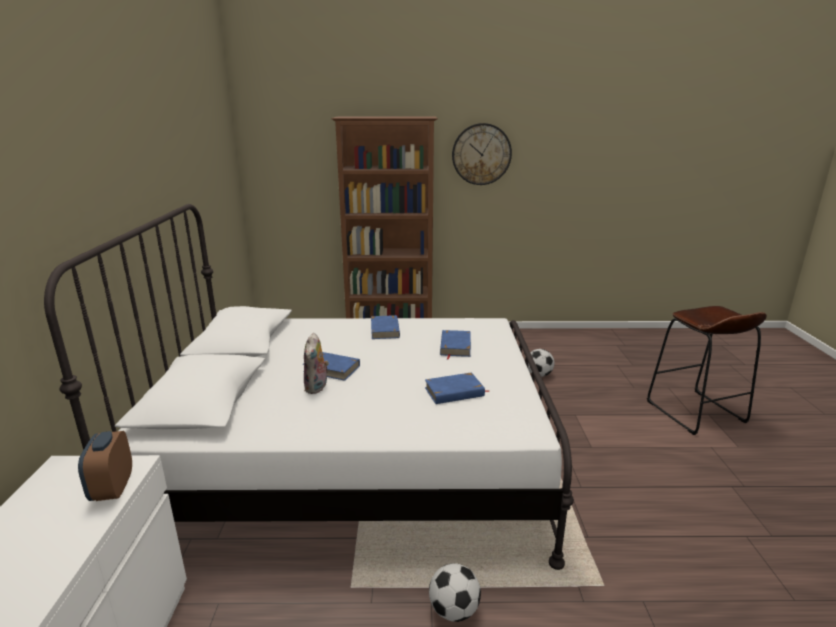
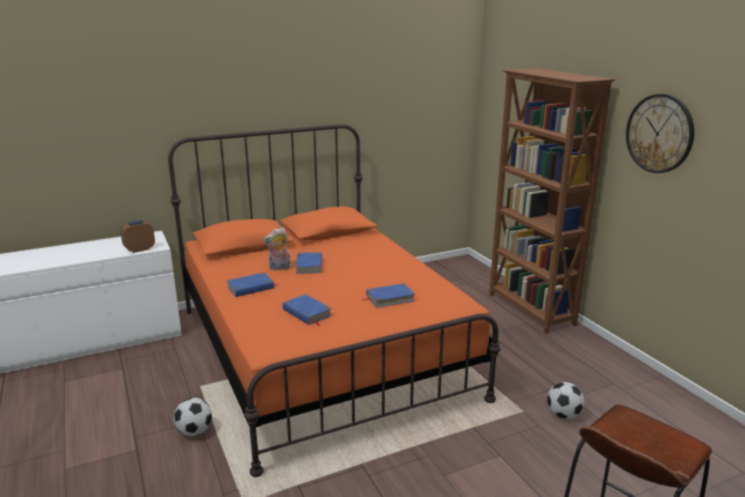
camera: 65 degrees right, 0 degrees up
(355, 462) = (321, 351): white bed -> orange bed
(385, 330) = (393, 266): blue book -> blue book (251, 288)

